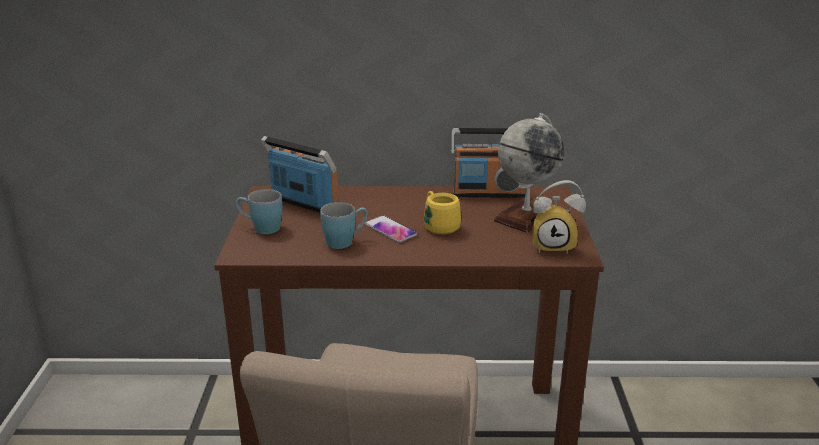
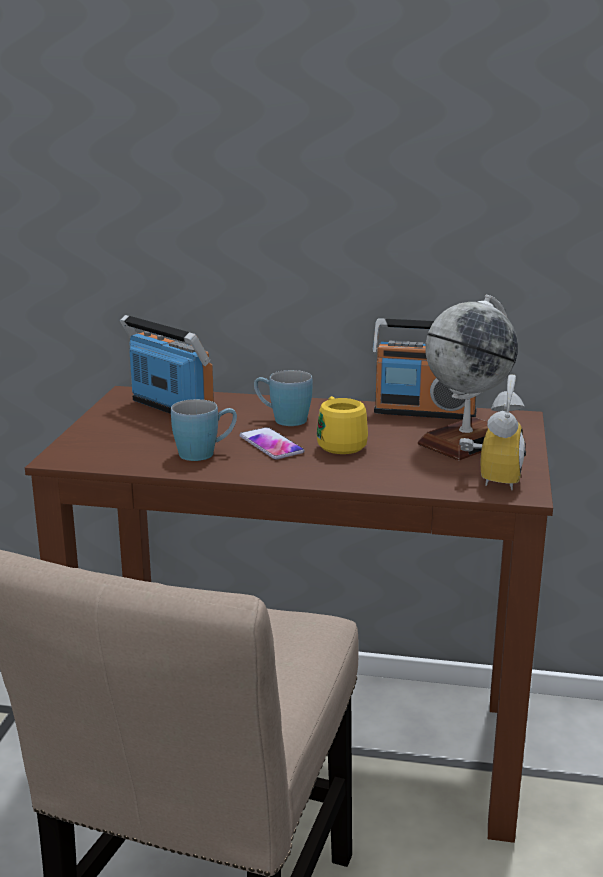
camera: 10 degrees right, 5 degrees down
(261, 228) = (103, 431): blue mug -> blue mug (282, 419)
(554, 246) = (490, 478): alarm clock -> alarm clock turned 90 degrees counterclockwise

